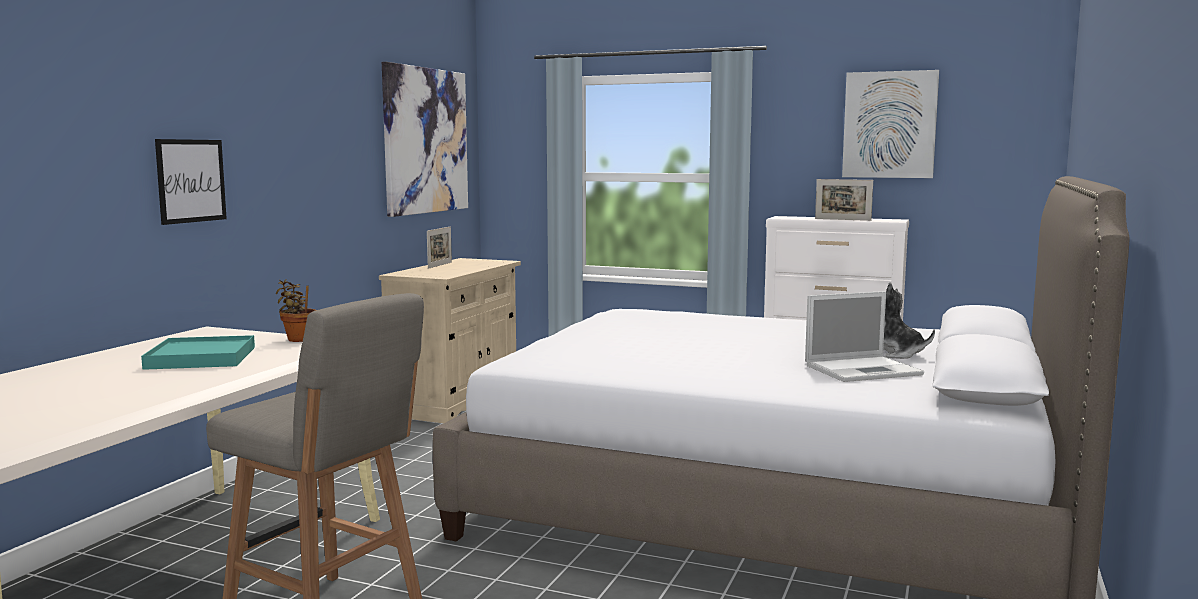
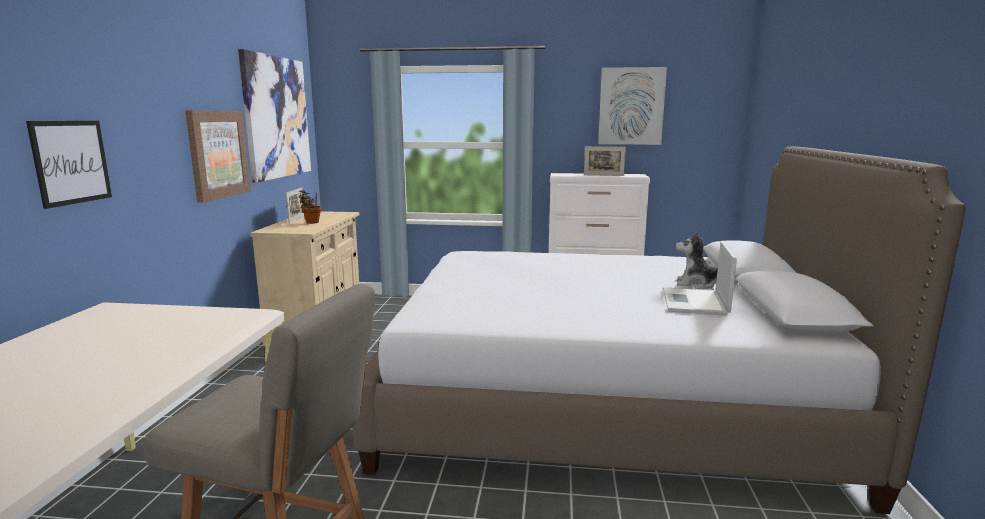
camera: 15 degrees left, 5 degrees up
(201, 358) = (112, 349): turquoise tray -> none
(298, 339) = (207, 312): potted plant -> potted plant (311, 222)
(347, 181) = (218, 154): none -> picture
(864, 370) = (695, 302): laptop -> laptop turned 135 degrees clockwise

